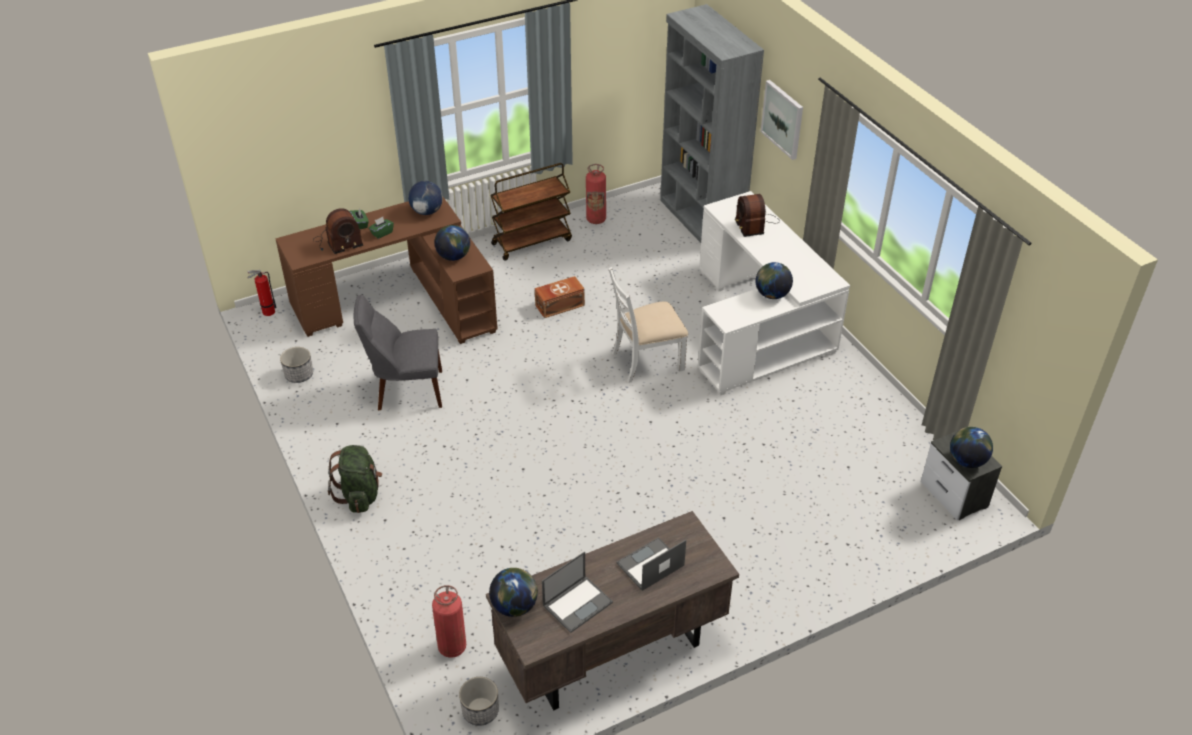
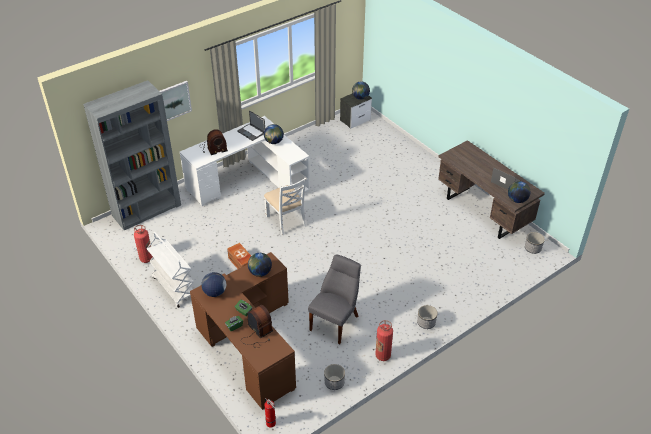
camera: 100 degrees left, 0 degrees up
(360, 495) = (426, 323): green backpack -> planter
(406, 390) = (336, 321): grey chair -> grey chair turned 135 degrees counterclockwise
(452, 647) = (505, 264): fire extinguisher -> fire extinguisher (383, 355)
(532, 242) = (174, 287): brown cart -> white cart
(650, 565) = (475, 164): laptop -> laptop (251, 132)

